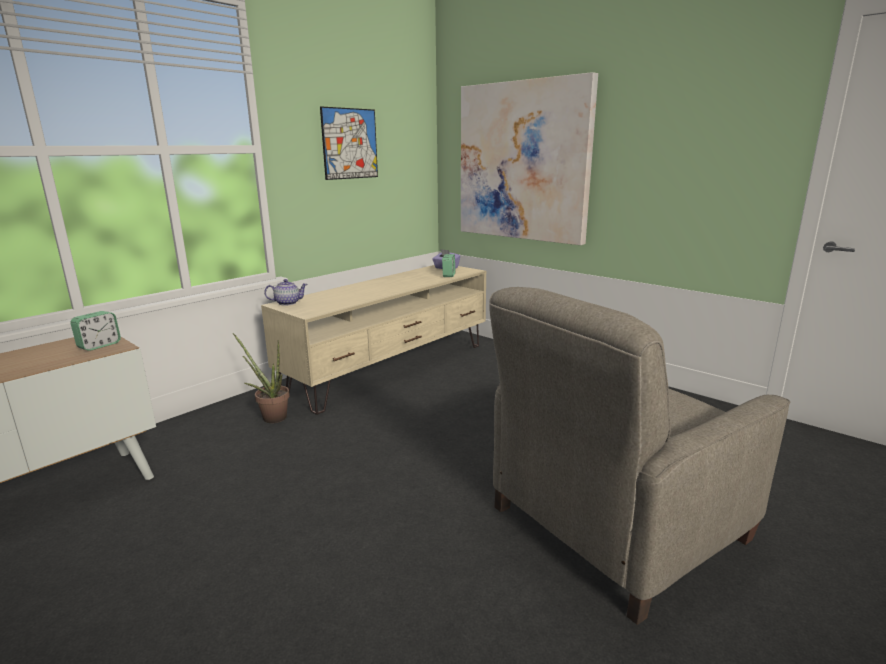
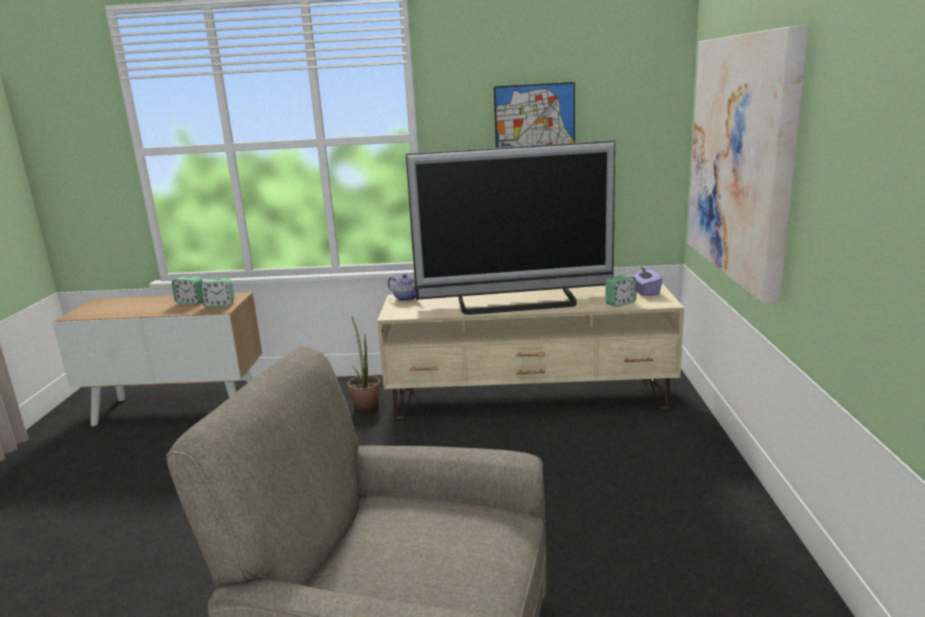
camera: 50 degrees right, 0 degrees up
(43, 353) = (191, 302): none -> alarm clock
(384, 287) = (517, 302): none -> television

